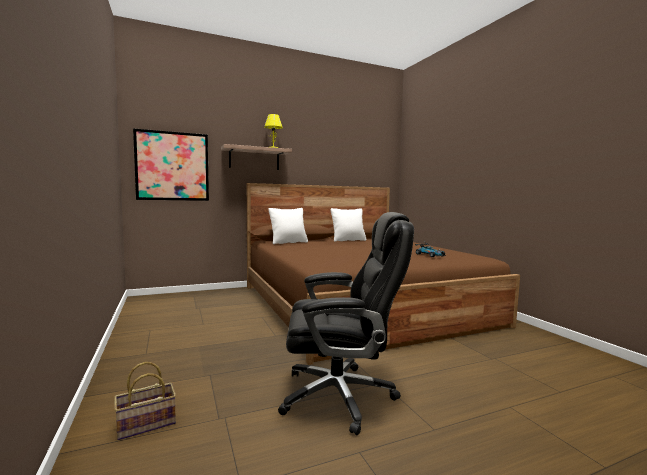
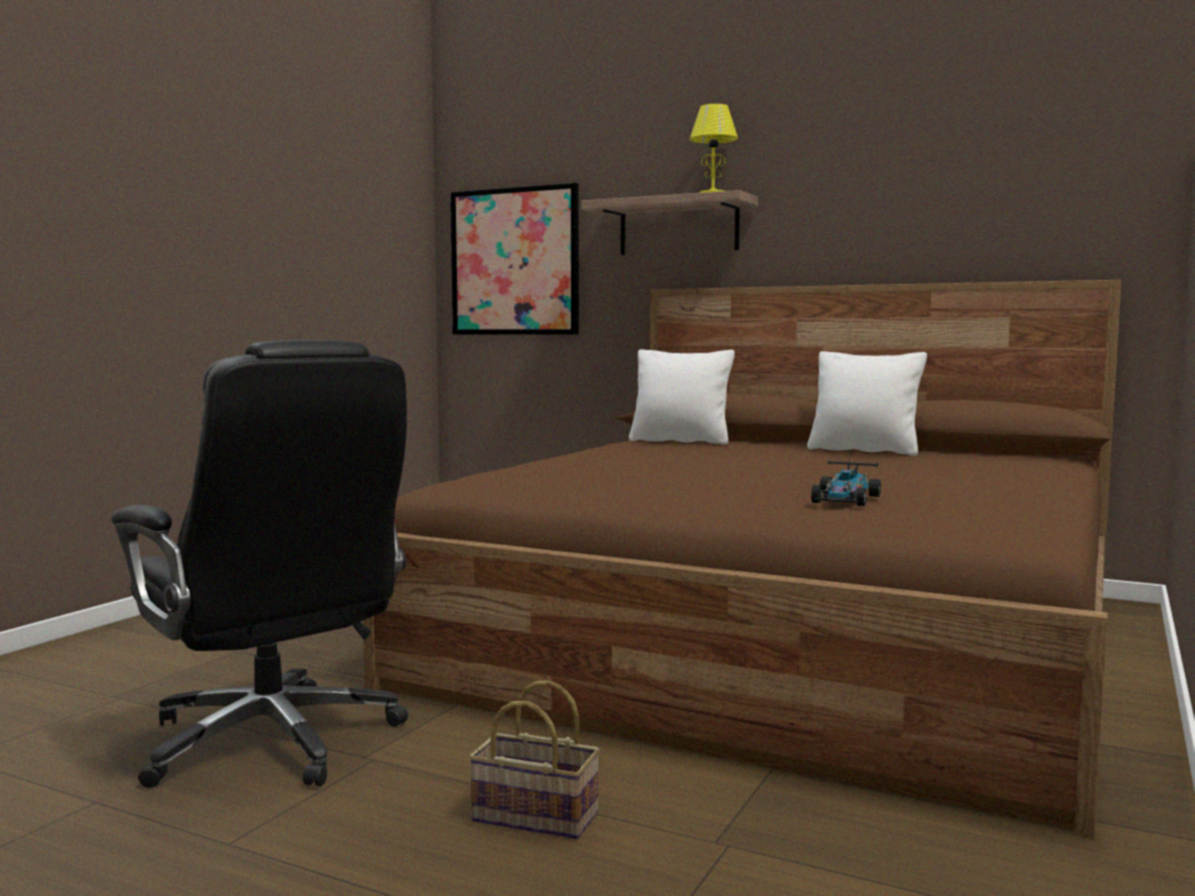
camera: 50 degrees right, 0 degrees up
(145, 425) = (62, 671): basket -> basket (531, 817)

